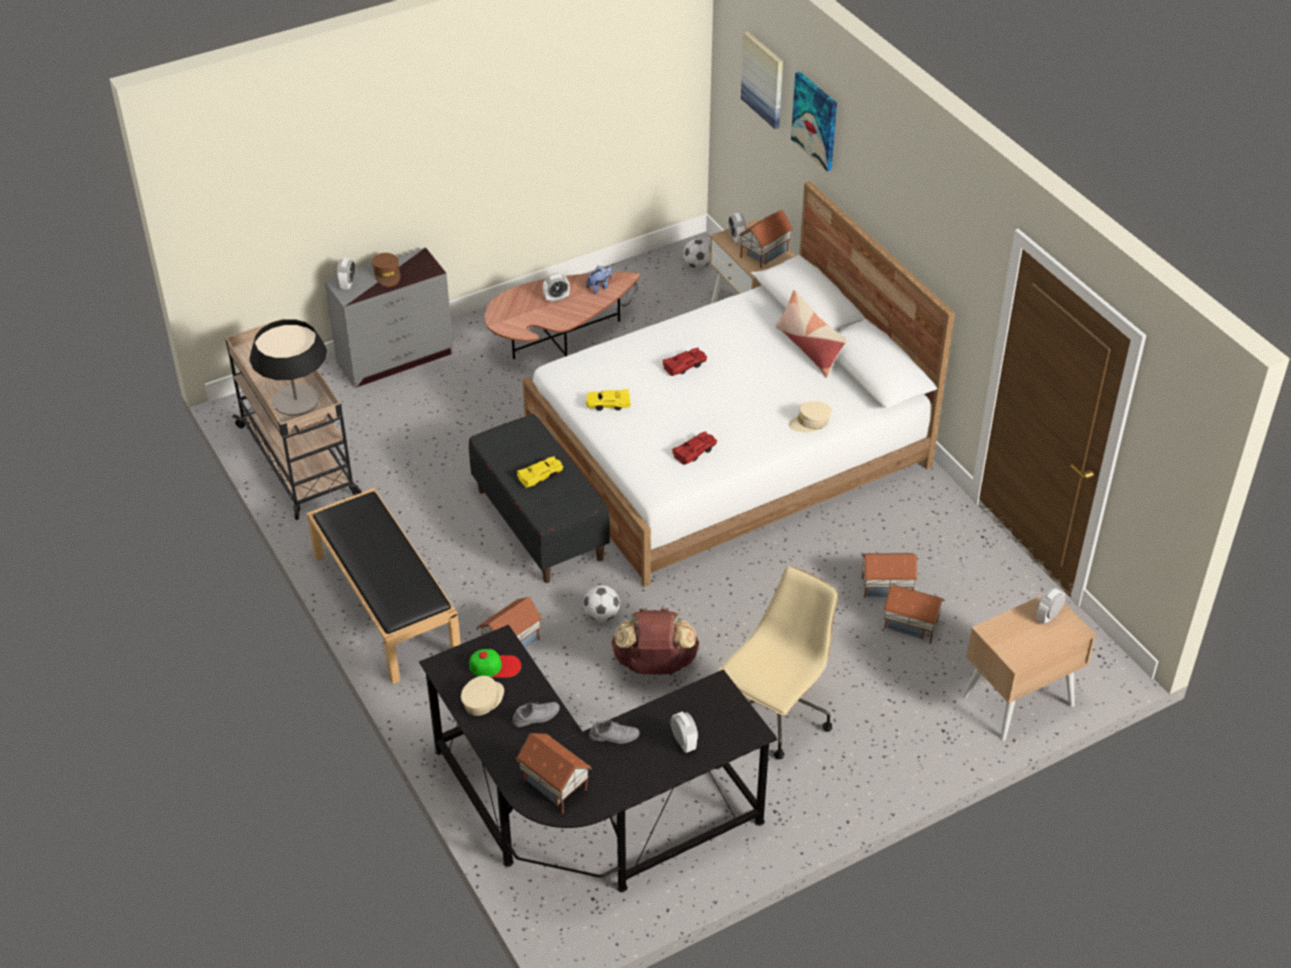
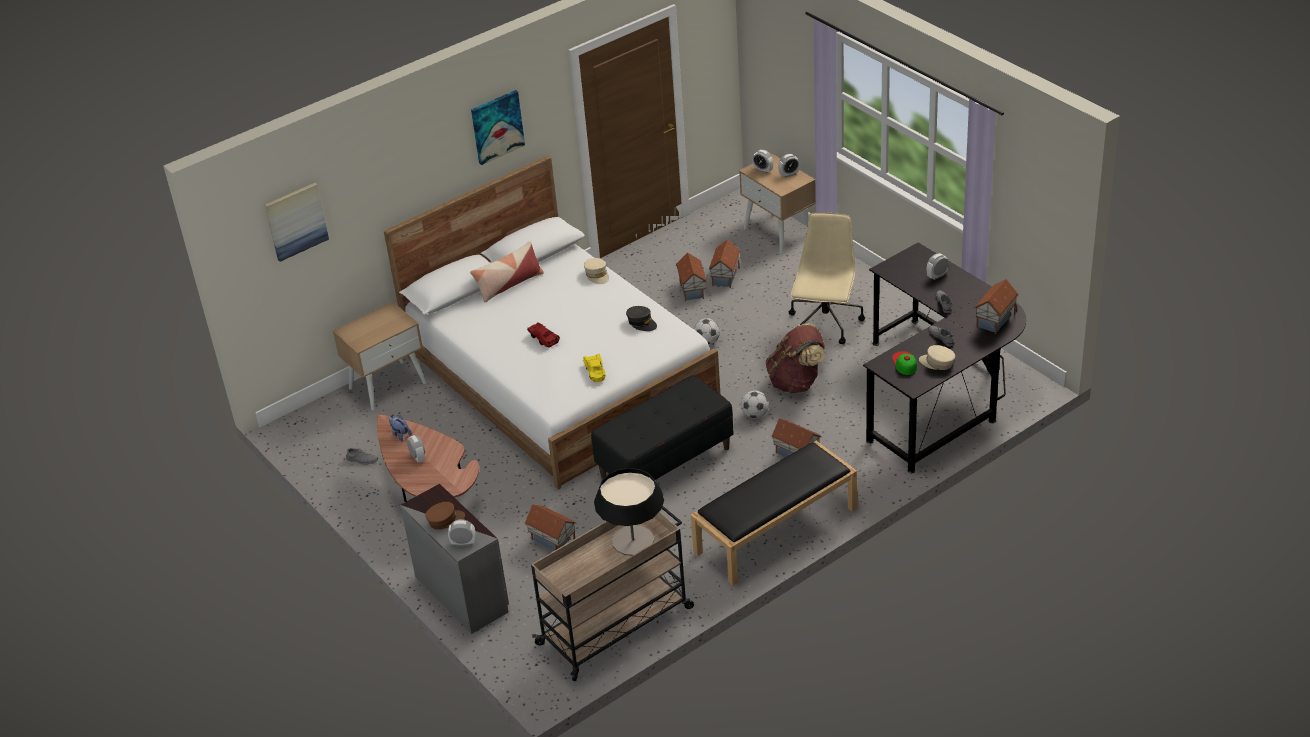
camera: 95 degrees left, 5 degrees down
(541, 476) = (667, 413): yellow toy car -> none
(695, 452) = (642, 323): red toy car -> grey cap
(697, 265) = (314, 424): football -> football (707, 342)
(737, 238) = (362, 337): alarm clock -> alarm clock (789, 174)
(764, 253) = (383, 321): toy house -> toy house (552, 542)
(775, 717) = (825, 324): beige office chair -> beige office chair turned 75 degrees clockwise
(815, 120) = (366, 186): picture -> picture (497, 126)

